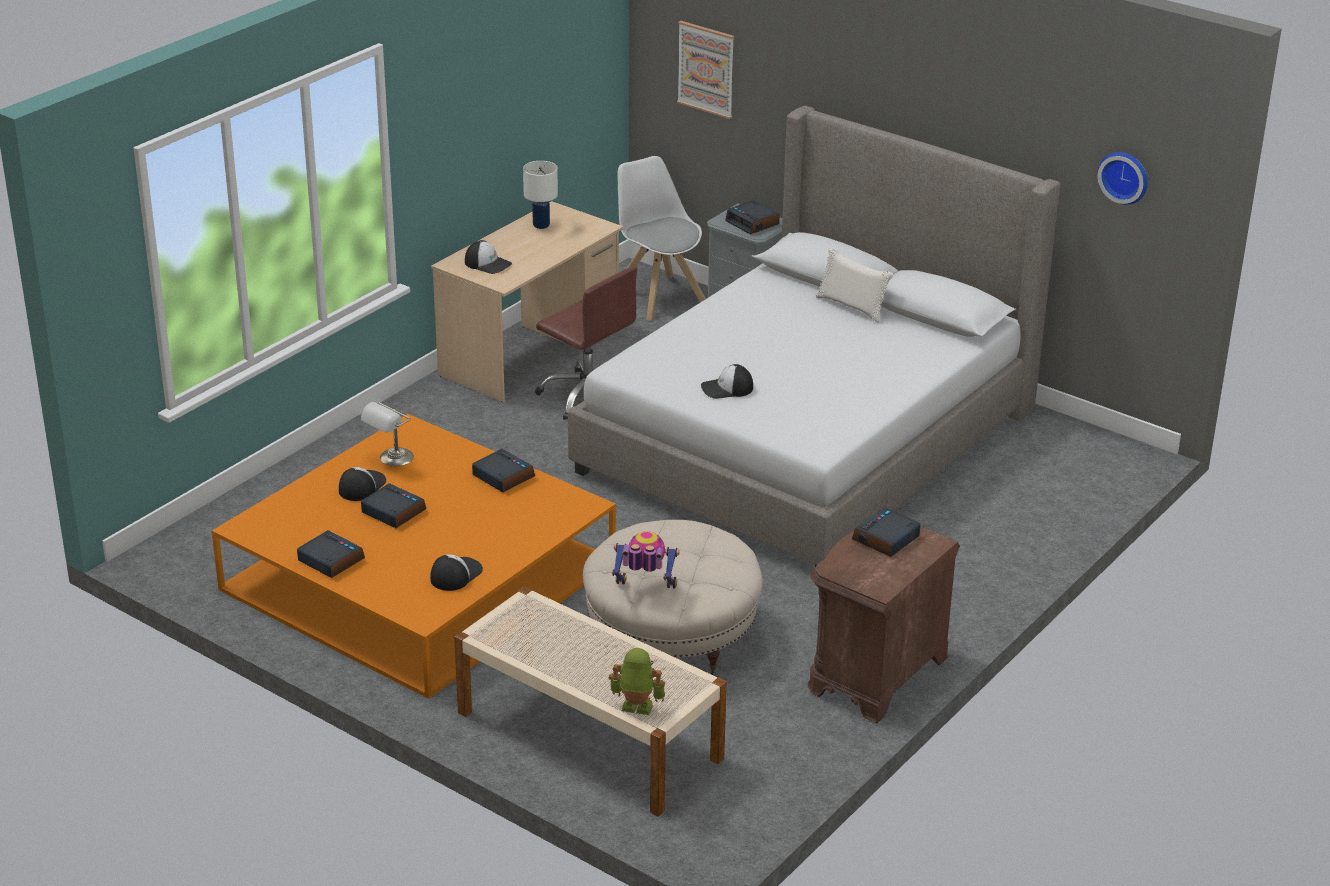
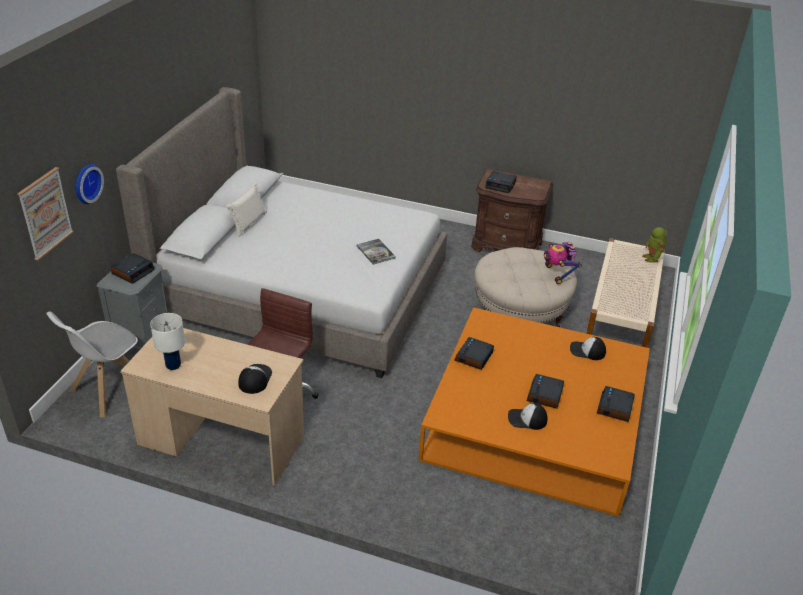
camera: 110 degrees left, 5 degrees up
(392, 460) = (486, 414): white table lamp -> none
(727, 389) = (376, 252): cap -> book
(1125, 176) = (234, 61): wall clock -> wall clock (86, 183)

